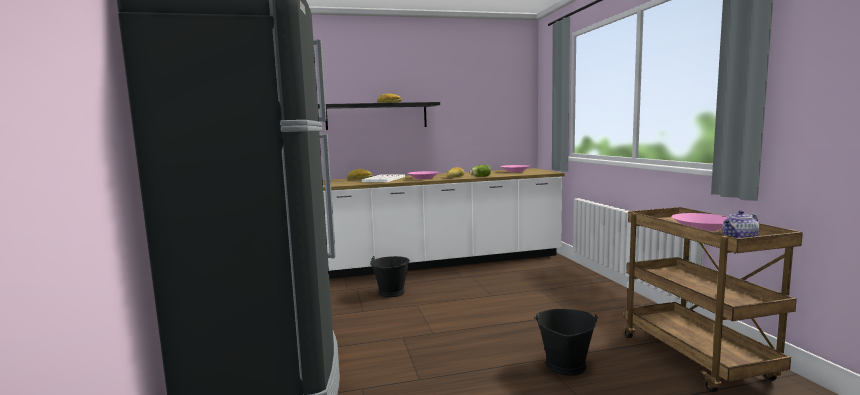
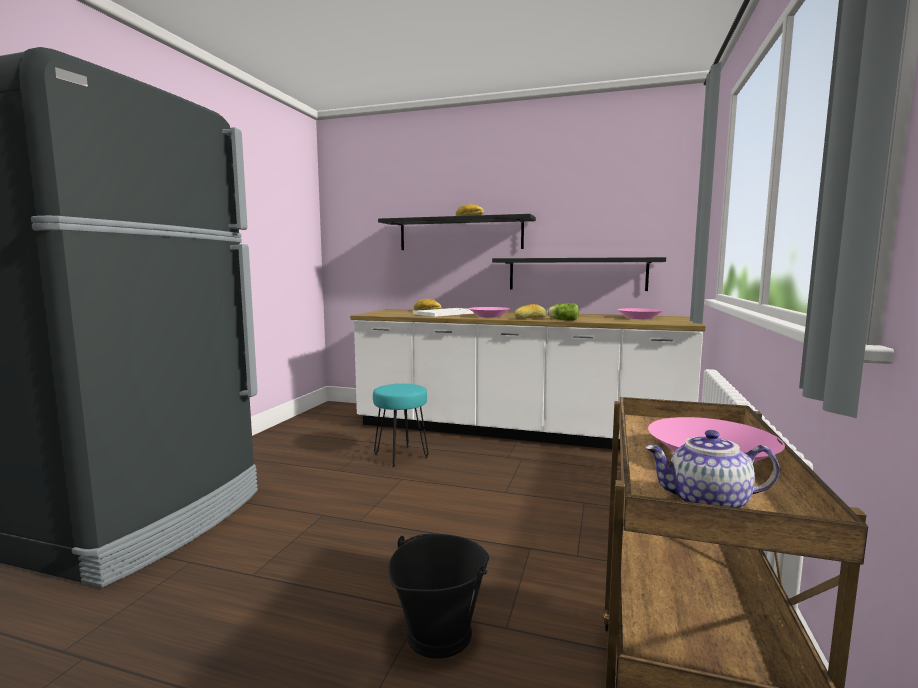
camera: 30 degrees right, 0 degrees up
(392, 292) = (401, 456): black bucket -> turquoise stool
(464, 144) = (576, 274): none -> black shelf

